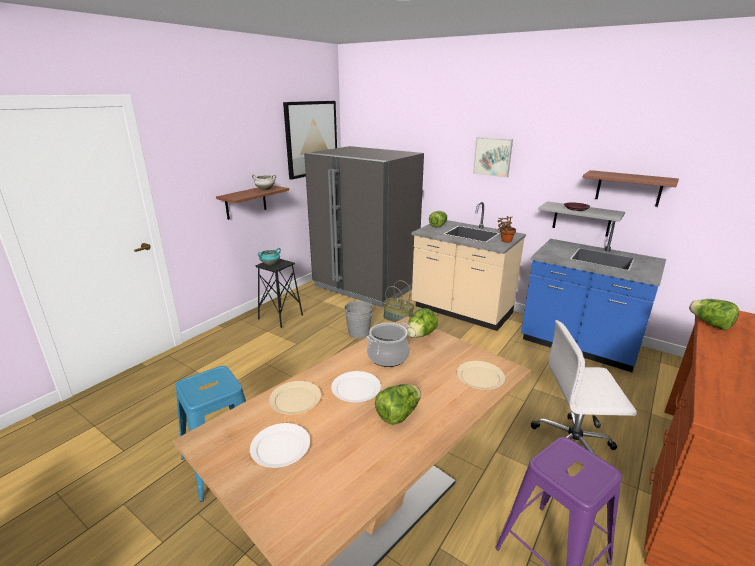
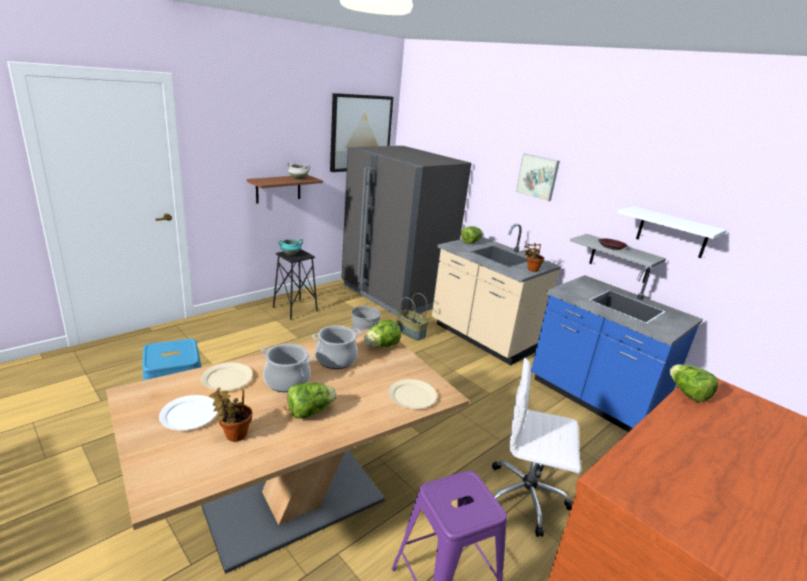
camera: 10 degrees right, 0 degrees up
(339, 457) = (233, 434): none -> potted plant
(355, 389) = (287, 381): white plate -> cooking pot
(628, 188) = (672, 232): brown shelf -> white shelf

